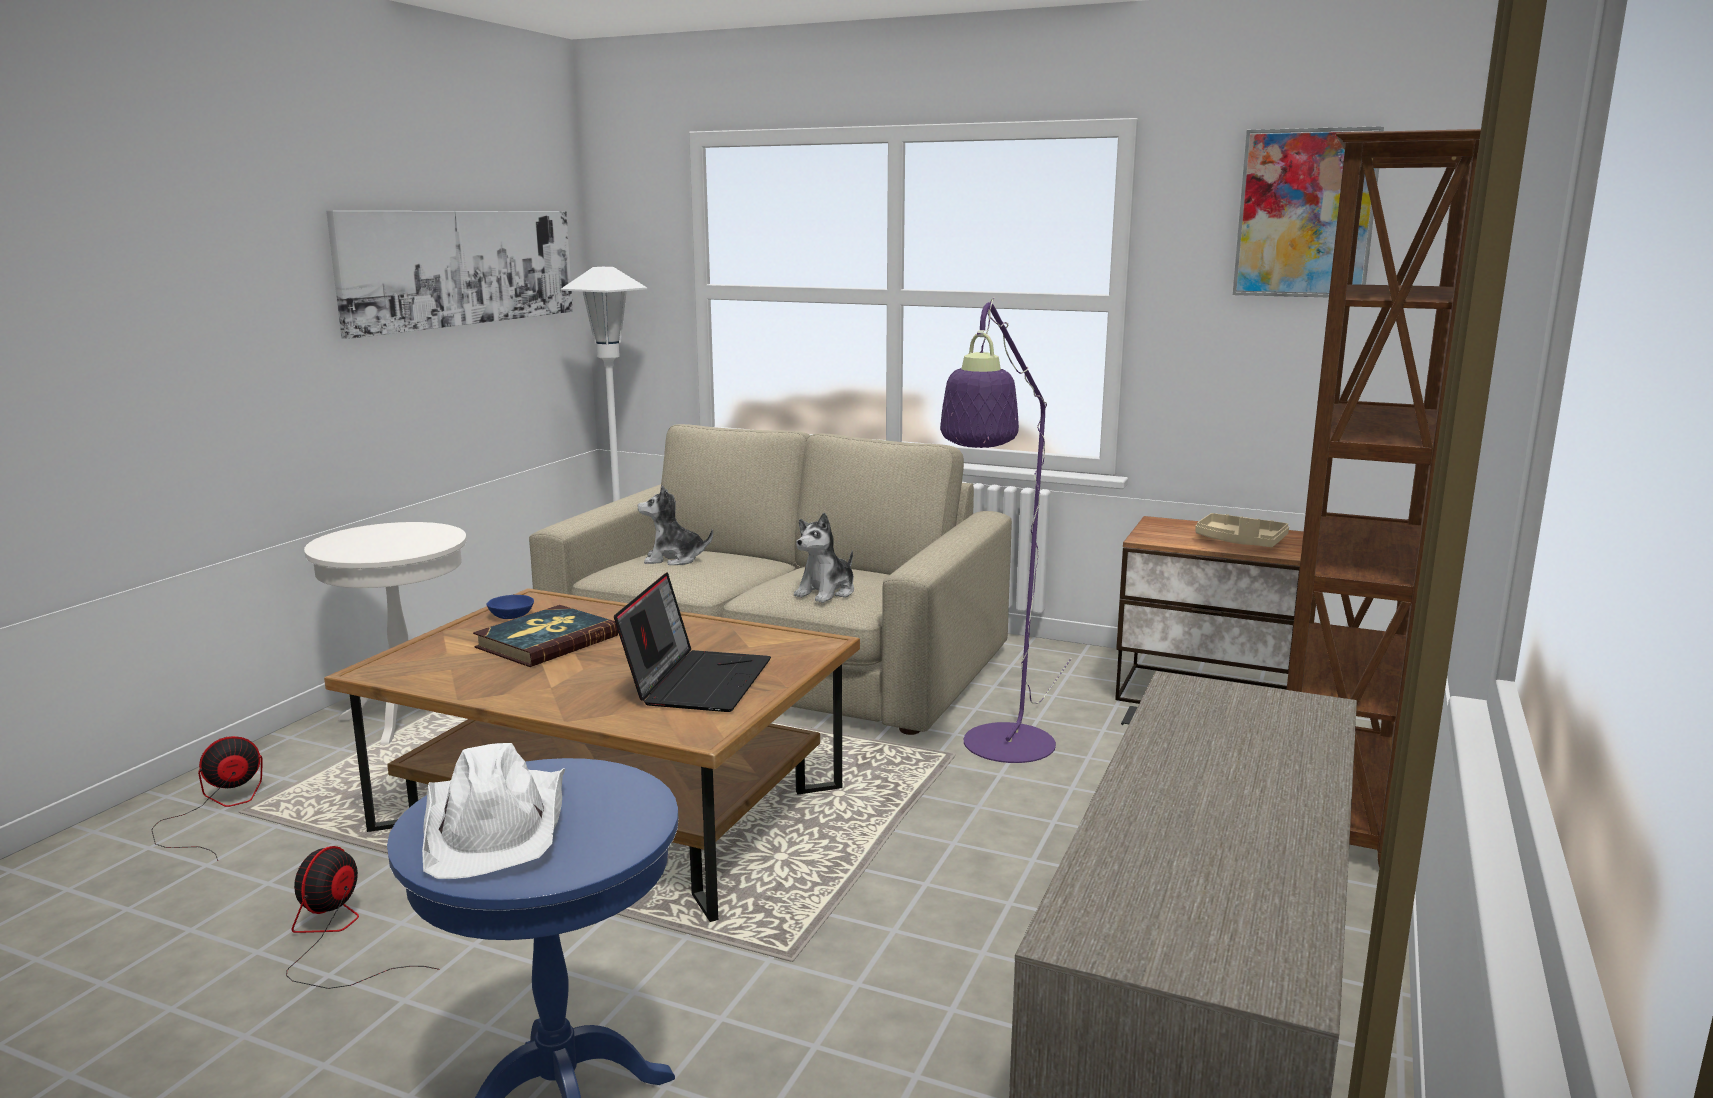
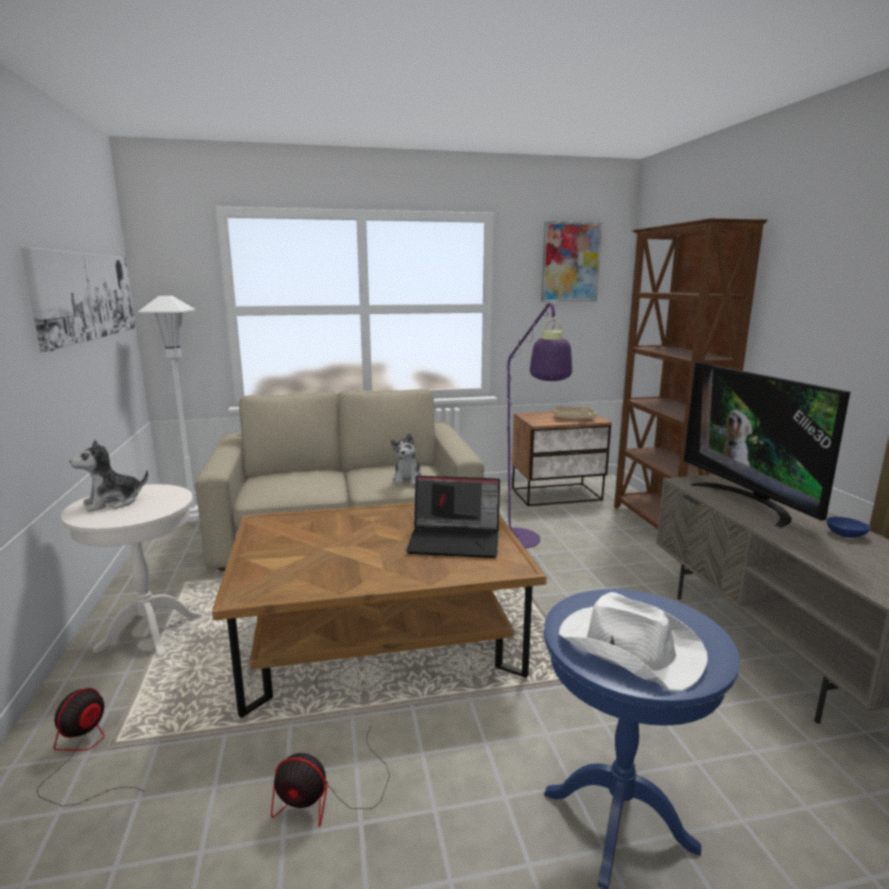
camera: 35 degrees left, 0 degrees up
(337, 938) = (328, 796): fan -> fan turned 60 degrees counterclockwise
(513, 616) = (268, 534): blue bowl -> blue bowl (846, 533)
(546, 642) = (324, 543): book -> none
(673, 559) = (287, 480): plush toy -> plush toy (113, 502)
(697, 681) = (456, 540): laptop -> laptop turned 120 degrees clockwise
(1216, 745) = (749, 502): none -> television

